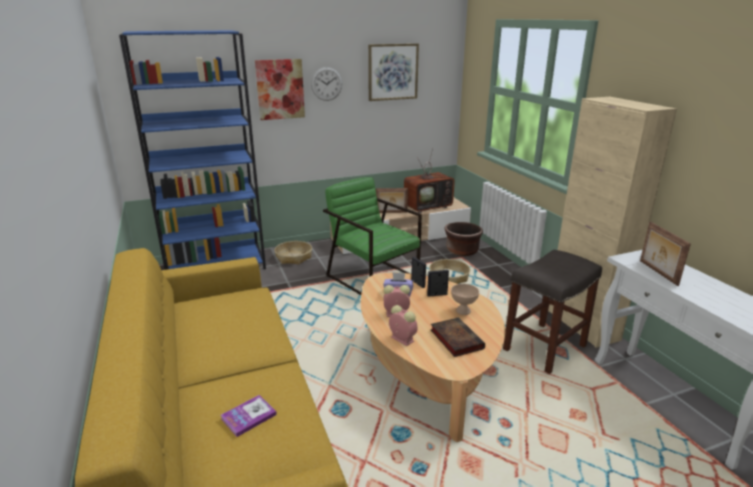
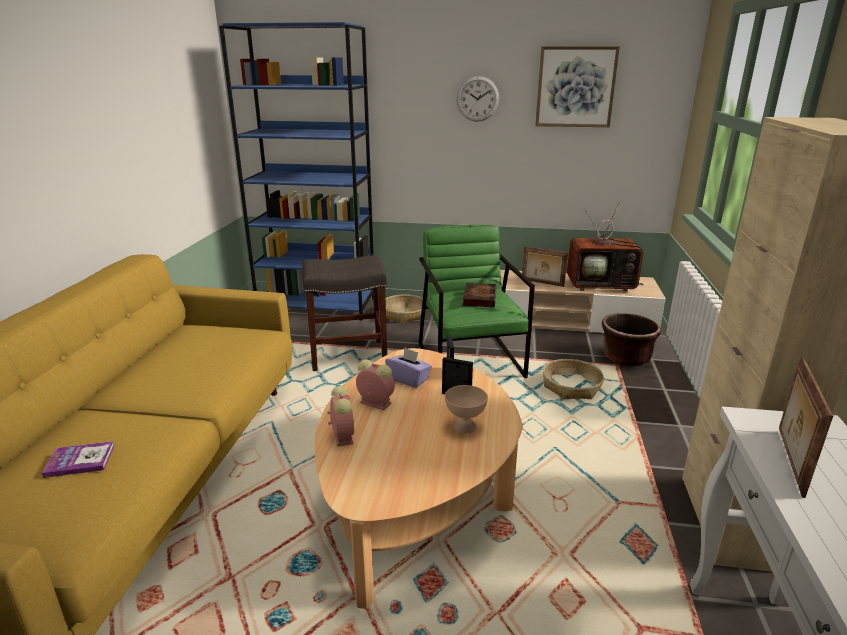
camera: 30 degrees right, 0 degrees up
(280, 89) = (416, 102): picture -> none
(455, 339) = (407, 460): book -> book (479, 298)
(544, 347) = (622, 530): grey stool -> grey stool (349, 355)

